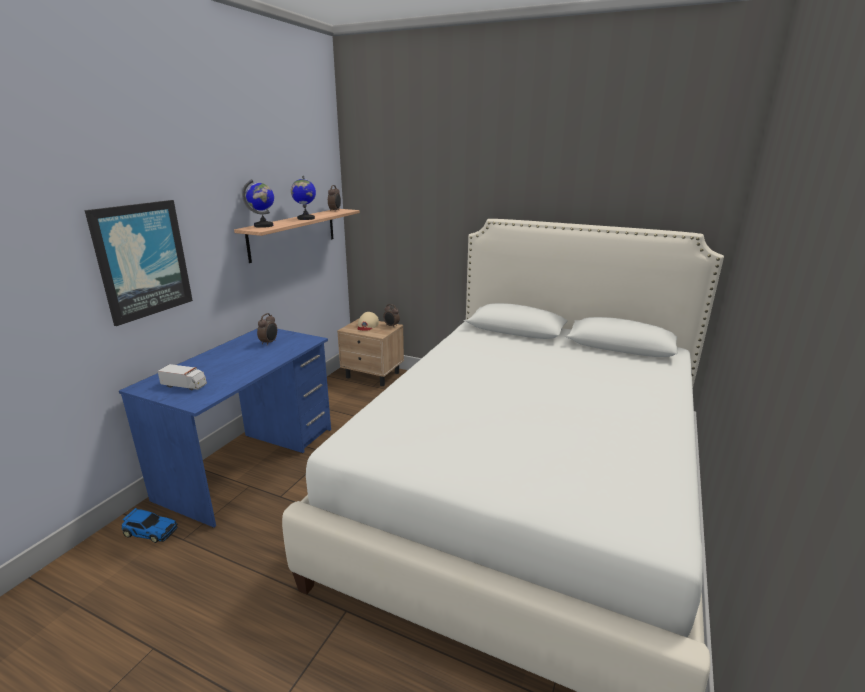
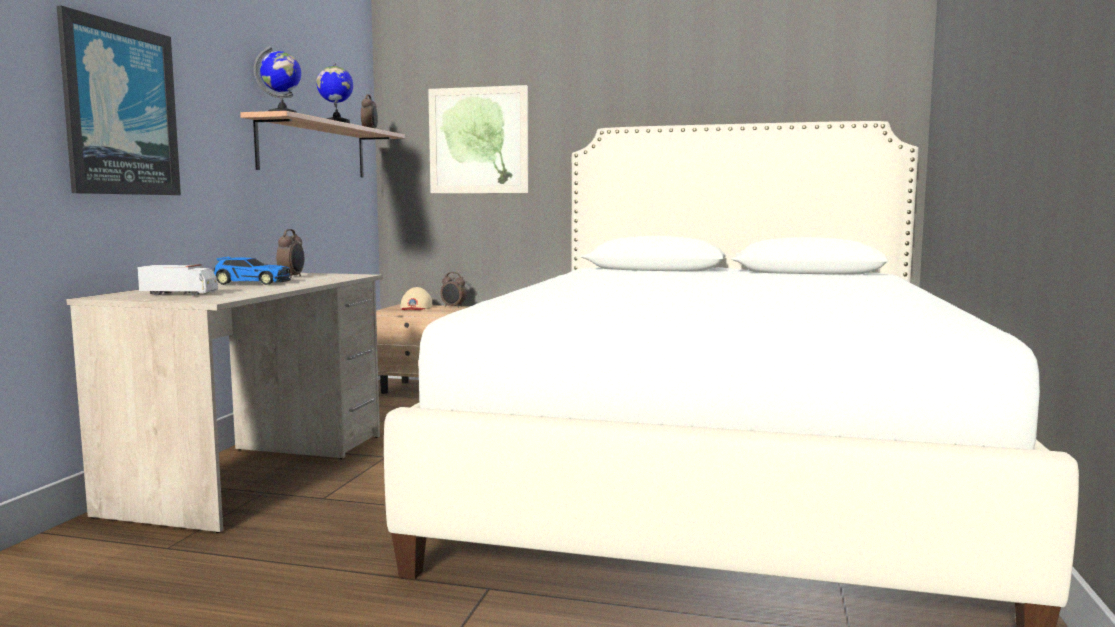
camera: 10 degrees left, 15 degrees down
(150, 531) = (101, 544): toy car -> toy car (251, 283)
(251, 462) = (256, 471): blue desk -> beige desk
(408, 216) = (478, 140): none -> picture

